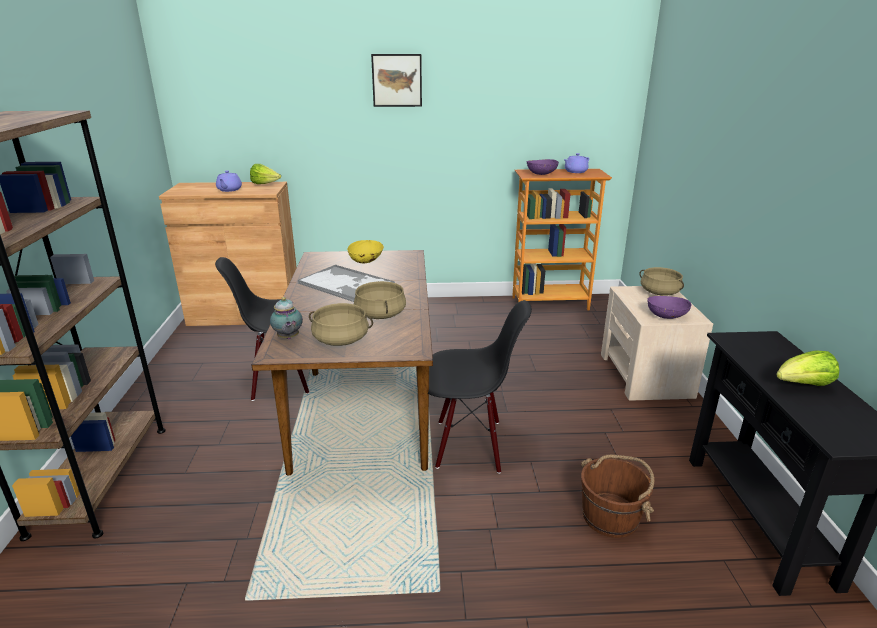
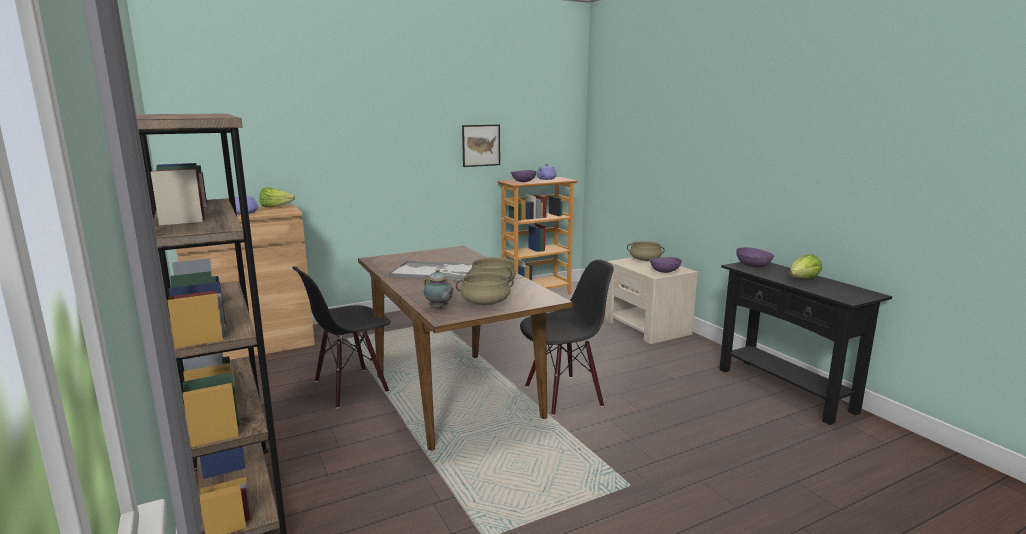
camera: 25 degrees left, 10 degrees down
(366, 261) = (427, 257): yellow bowl -> none
(397, 80) = (395, 107): picture -> picture (481, 145)
(611, 516) = (701, 412): brown bucket -> none
(753, 344) = (753, 266): none -> purple bowl

